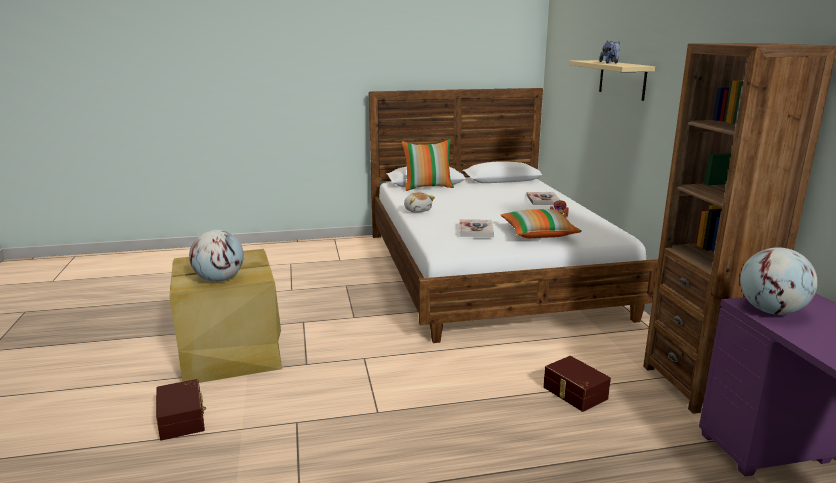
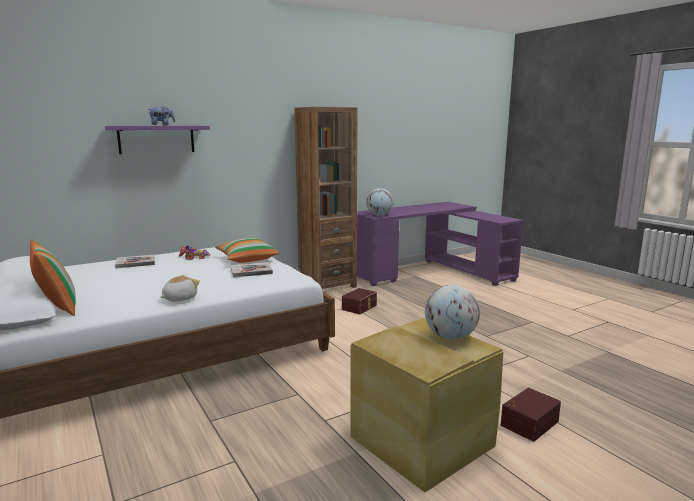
camera: 110 degrees left, 5 degrees down
(622, 79) = (156, 139): beige shelf -> purple shelf

